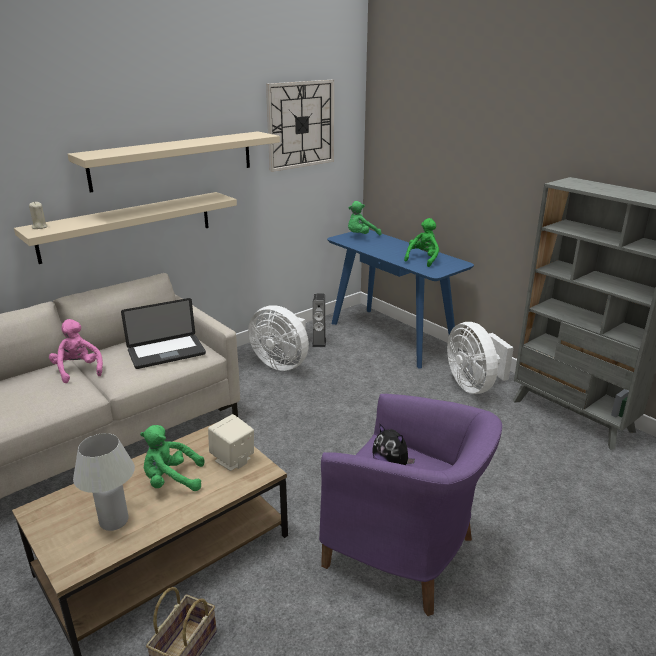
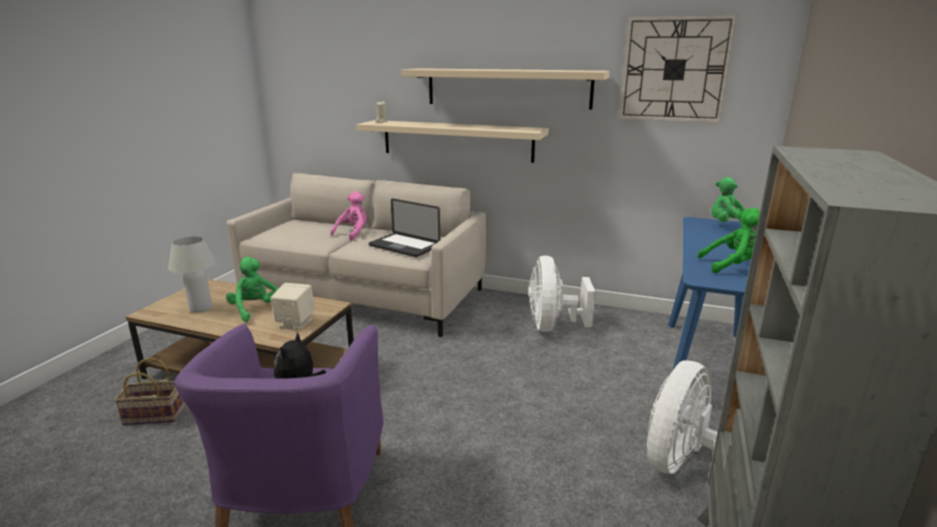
camera: 60 degrees right, 5 degrees down
(319, 342) = (620, 330): speaker -> none

